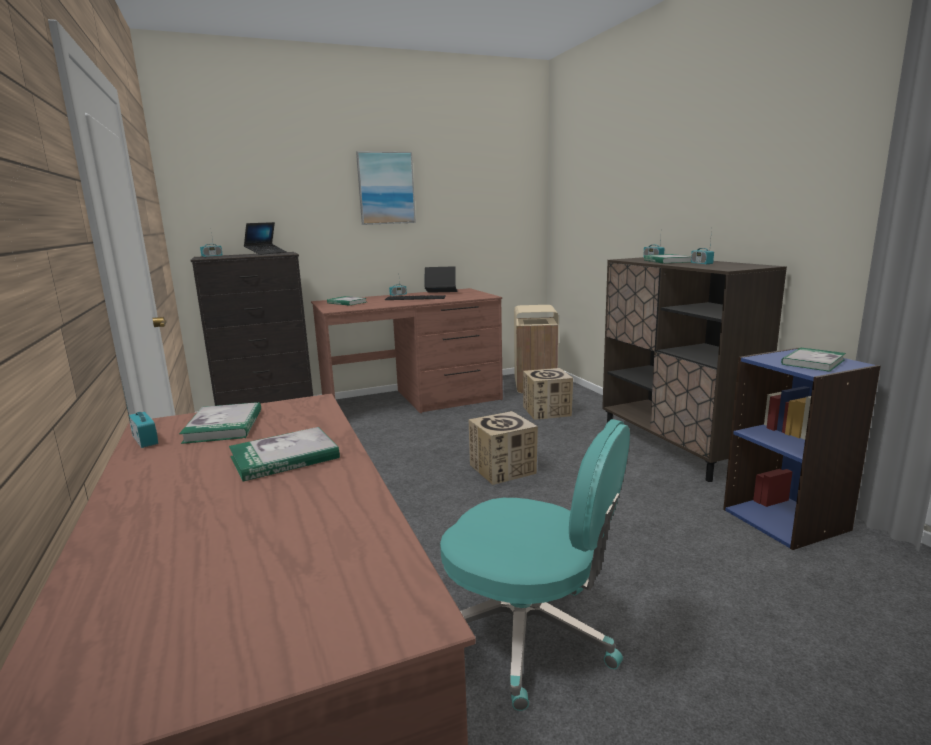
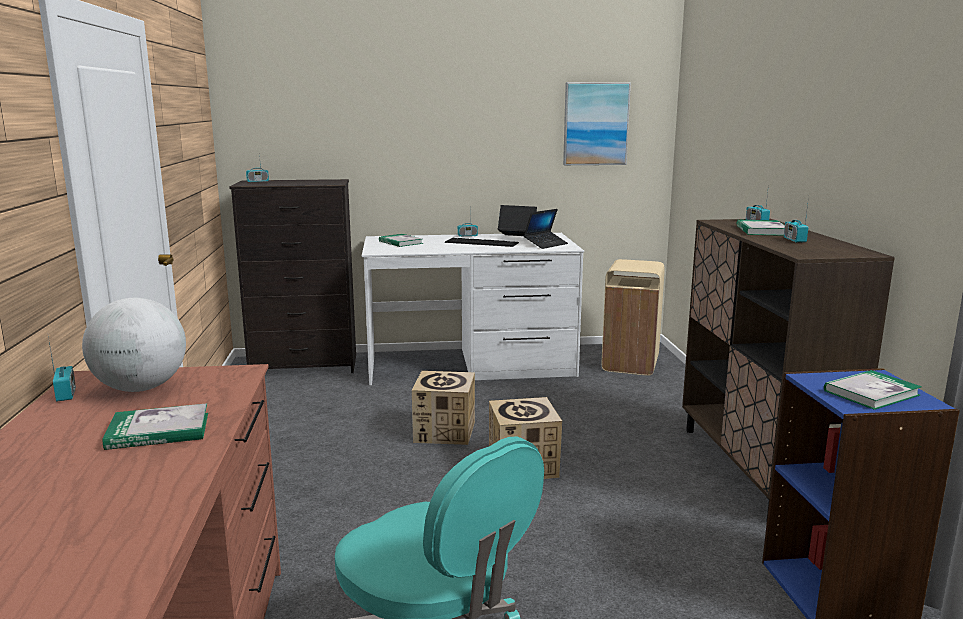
camera: 15 degrees right, 0 degrees up
(224, 426) = (140, 388): book -> globe
(266, 253) = (316, 180): laptop -> laptop (545, 244)
(386, 188) = (463, 108): picture -> picture (595, 124)
(412, 401) = (471, 364): brown desk -> white desk
(547, 411) = (623, 399): cardboard box -> cardboard box (444, 432)

